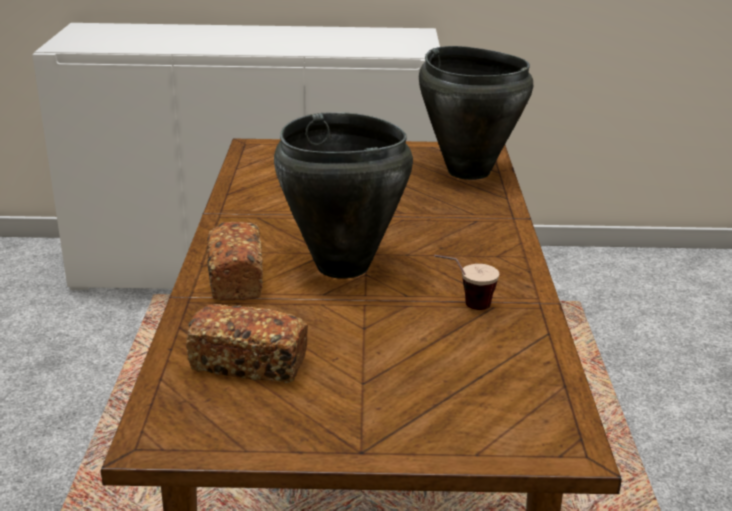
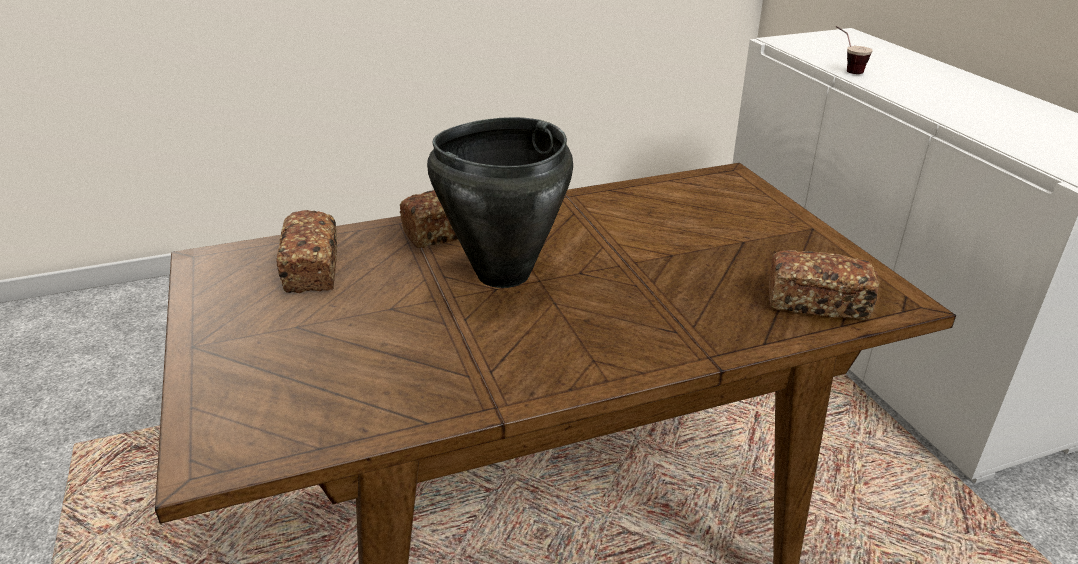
camera: 70 degrees right, 5 degrees up
(463, 306) = (458, 356): cup -> cup (846, 70)
(468, 171) = (817, 303): black cooking pot -> bread

